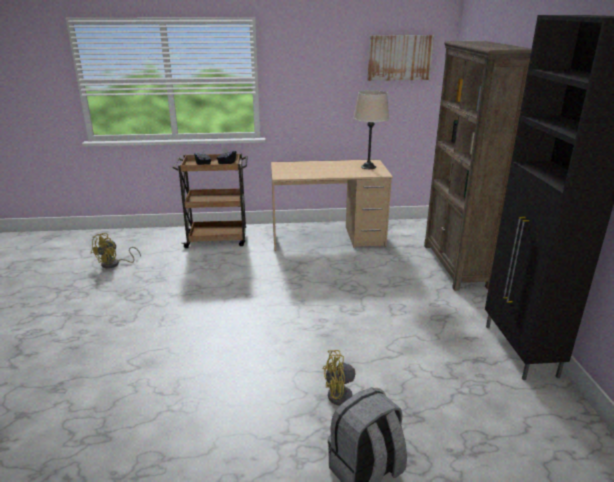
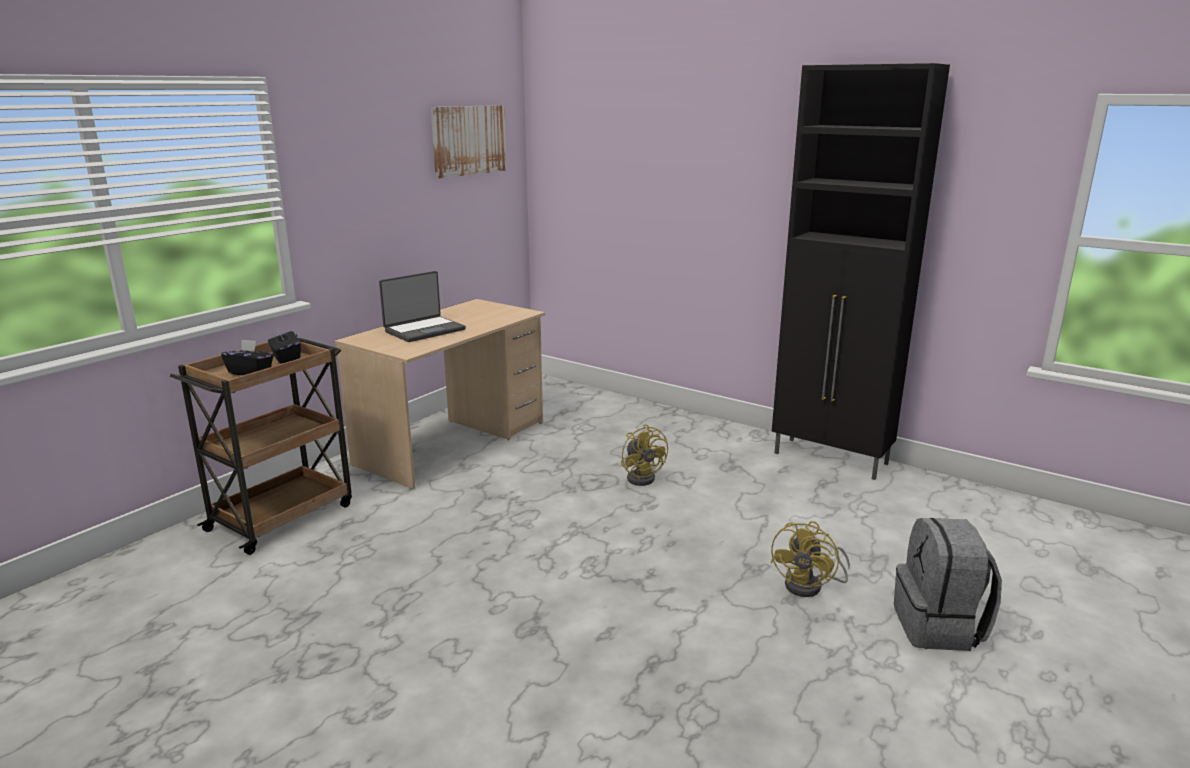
camera: 50 degrees left, 5 degrees down
(114, 264) = (150, 649): yellow fan -> yellow fan (643, 477)
(313, 168) = (424, 330): none -> laptop
(368, 167) = (489, 310): beige table lamp -> none
(455, 266) = (646, 412): brown bookcase -> none

